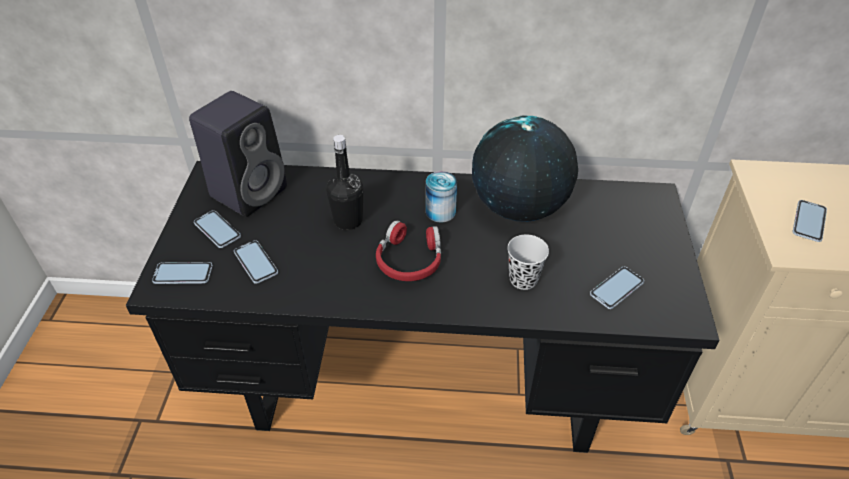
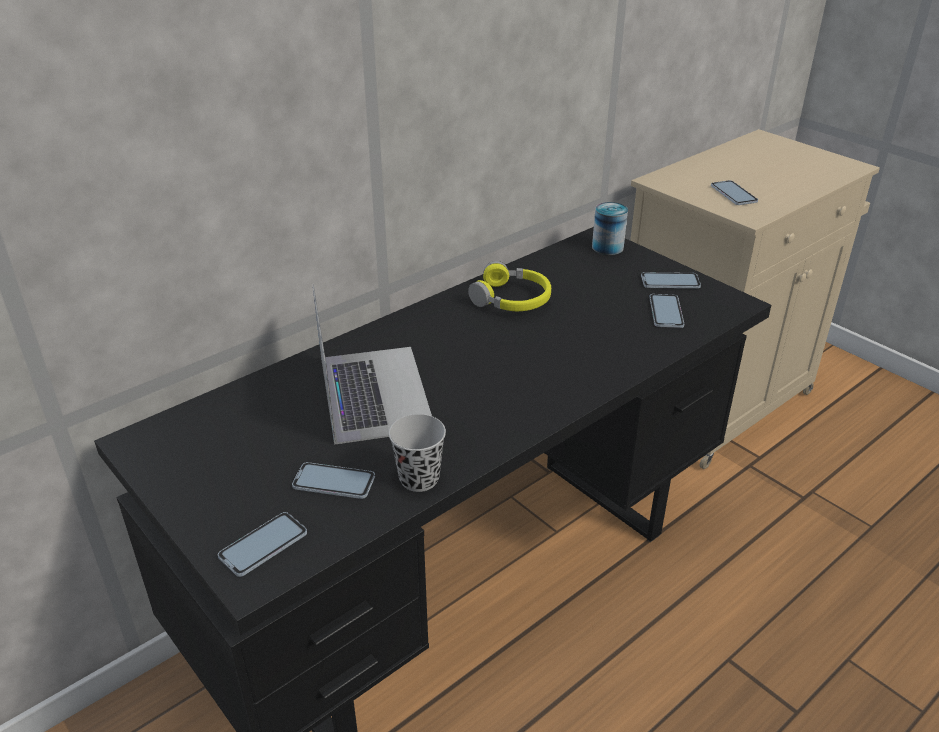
camera: 45 degrees left, 10 degrees down
(217, 230) = (237, 483): phone -> phone (670, 281)
(250, 191) = (219, 428): black speaker -> none
(348, 220) = (374, 392): black bottle -> laptop
(409, 260) = (483, 387): red headphones -> none
(440, 212) = (451, 337): can -> can (607, 247)
(518, 208) = (512, 299): globe -> yellow headphones
(523, 279) = (595, 345): black cup -> black cup (419, 478)

